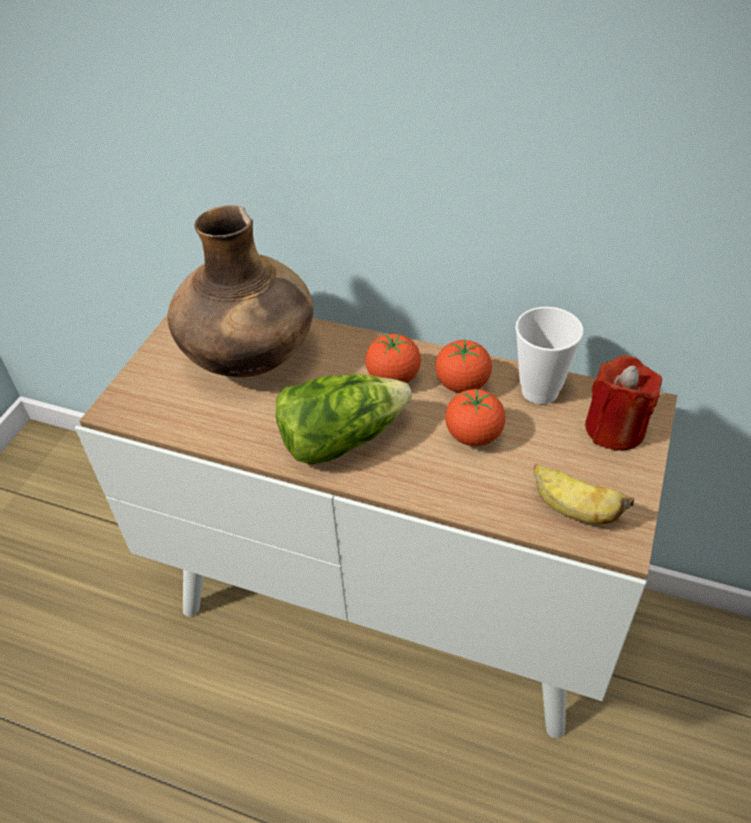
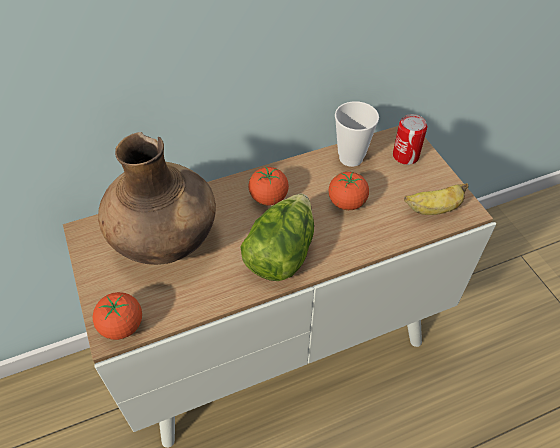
camera: 45 degrees left, 5 degrees up
(462, 385) = (309, 178): tomato -> tomato (122, 326)
(615, 429) = (405, 156): red candle -> can

